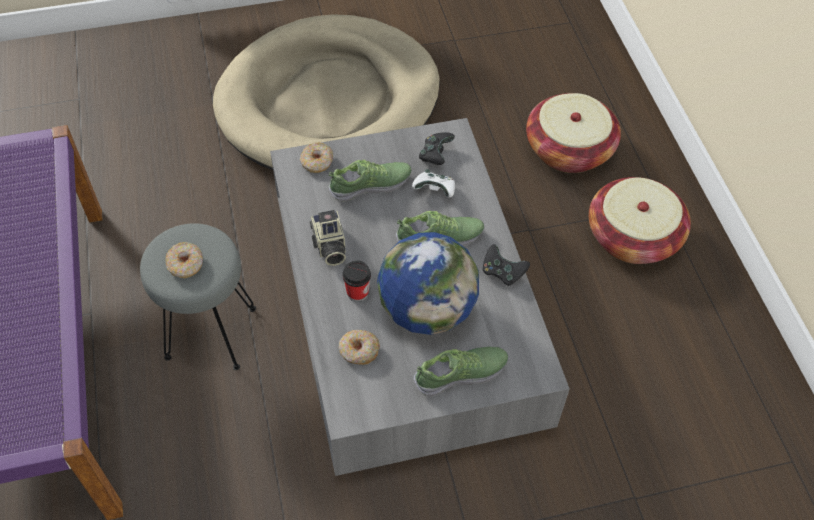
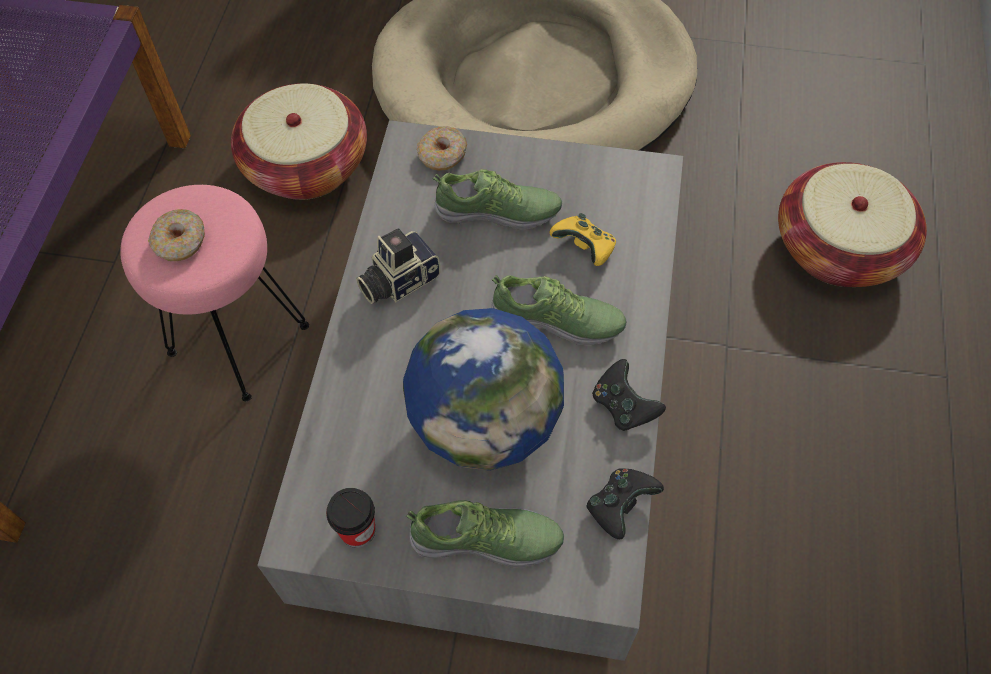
camera: 25 degrees right, 5 degrees up
(210, 334) = (237, 341): grey stool -> pink stool
(329, 246) = (398, 280): camera -> camera turned 45 degrees clockwise
(357, 292) = (402, 361): cup -> cup (357, 530)
(359, 351) = (361, 448): donut -> none
(435, 155) = (610, 197): black game controller -> black game controller (620, 506)
(435, 190) = (585, 248): white game controller -> yellow game controller
(632, 237) = (878, 409): basket -> basket (306, 166)

